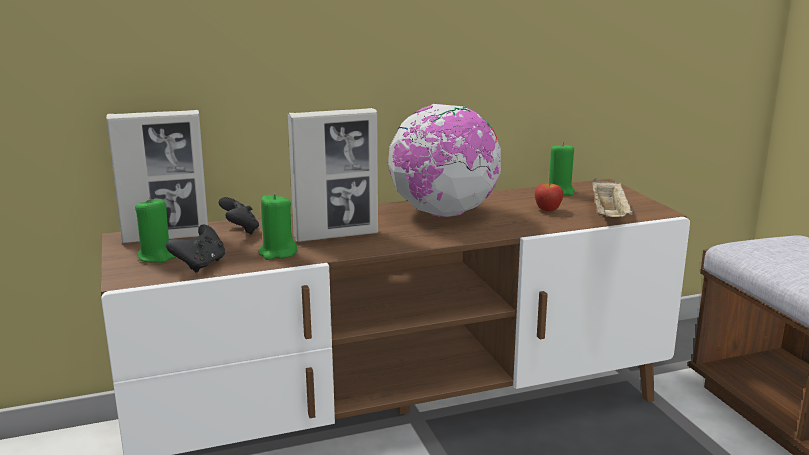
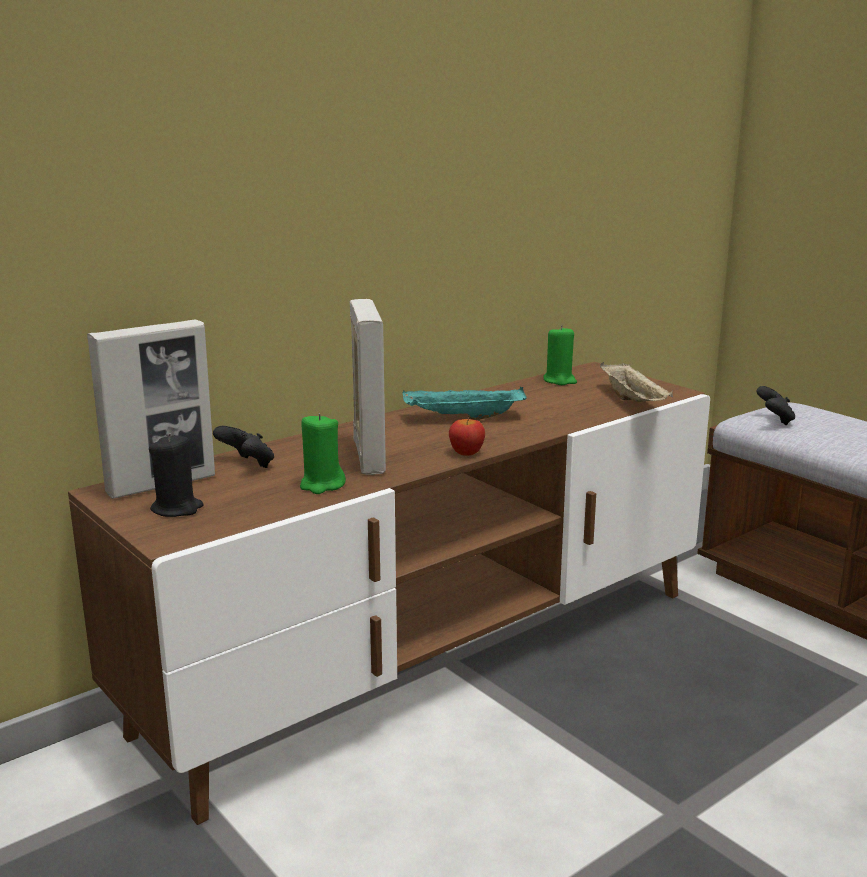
camera: 20 degrees left, 0 degrees up
(157, 257) = (177, 509): green candle -> black candle
(200, 265) = (243, 511): black game controller -> black game controller (774, 420)
(336, 235) = (368, 456): picture frame -> picture frame turned 60 degrees counterclockwise
(444, 214) = (462, 418): globe -> turquoise tray
(548, 210) = (566, 401): apple -> apple (466, 453)

